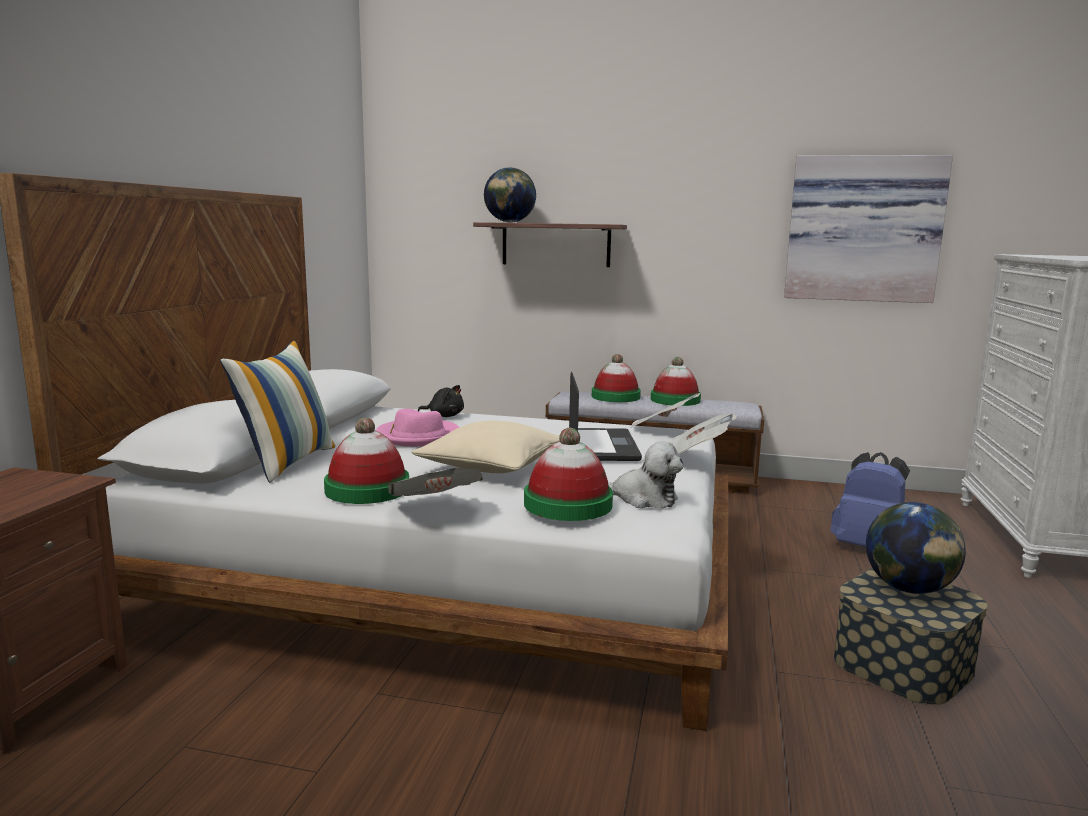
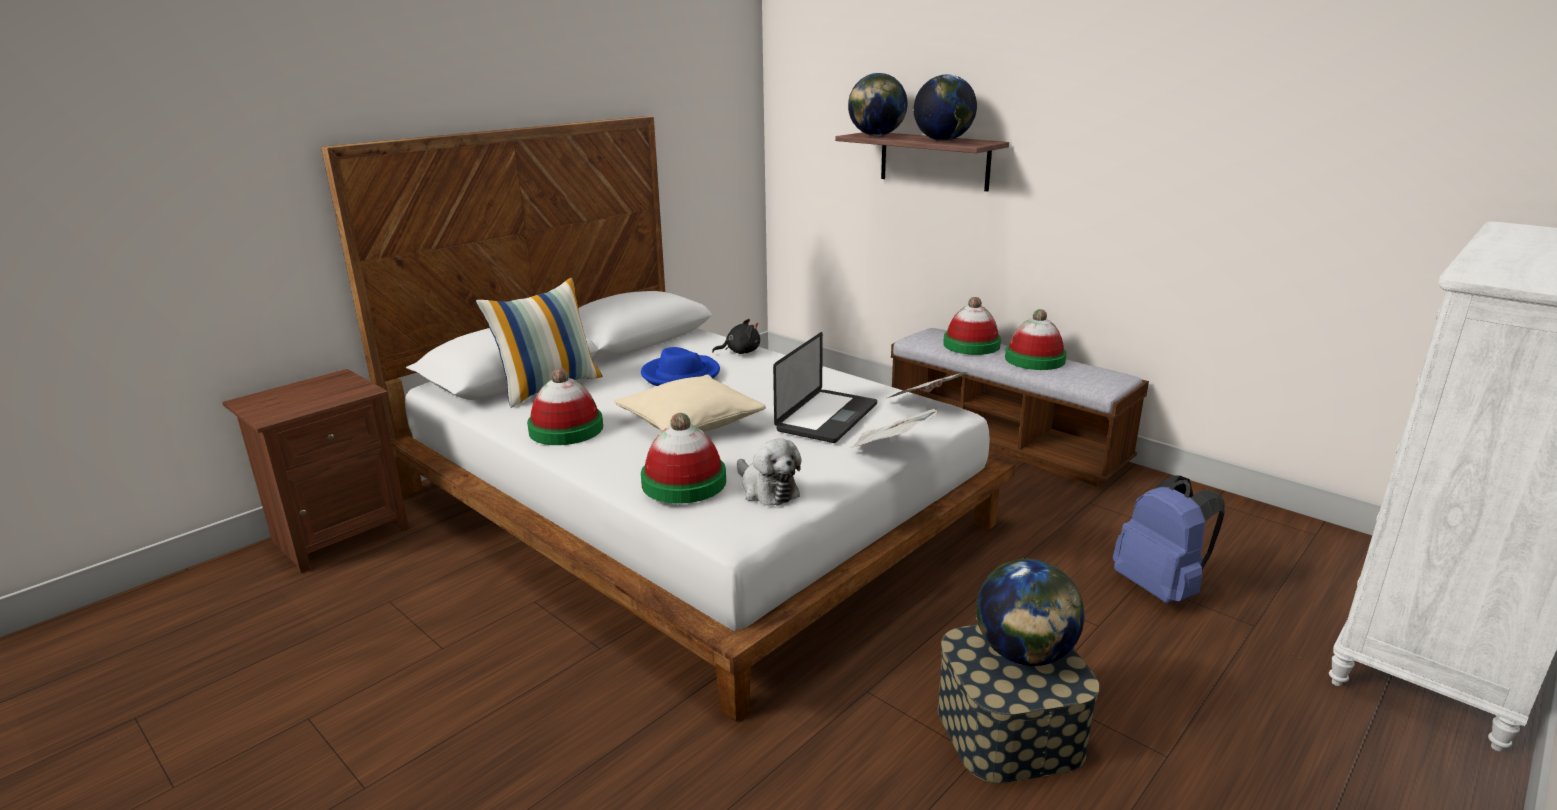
camera: 30 degrees right, 10 degrees up
(417, 436) = (680, 375): pink hat -> blue hat
(435, 509) = (585, 462): newspaper -> none
(444, 416) = (740, 352): black plush toy -> black plush toy turned 60 degrees counterclockwise
(577, 223) = (943, 141): none -> globe
(863, 229) = (1308, 166): picture -> none

